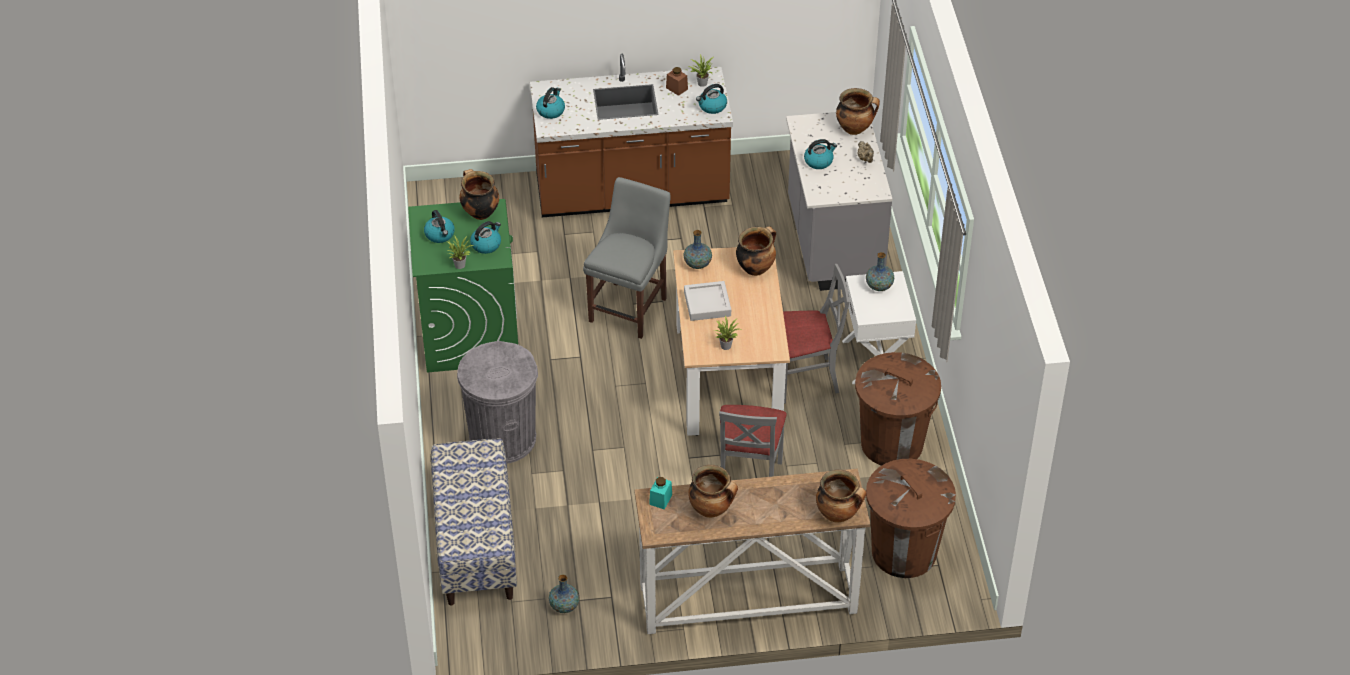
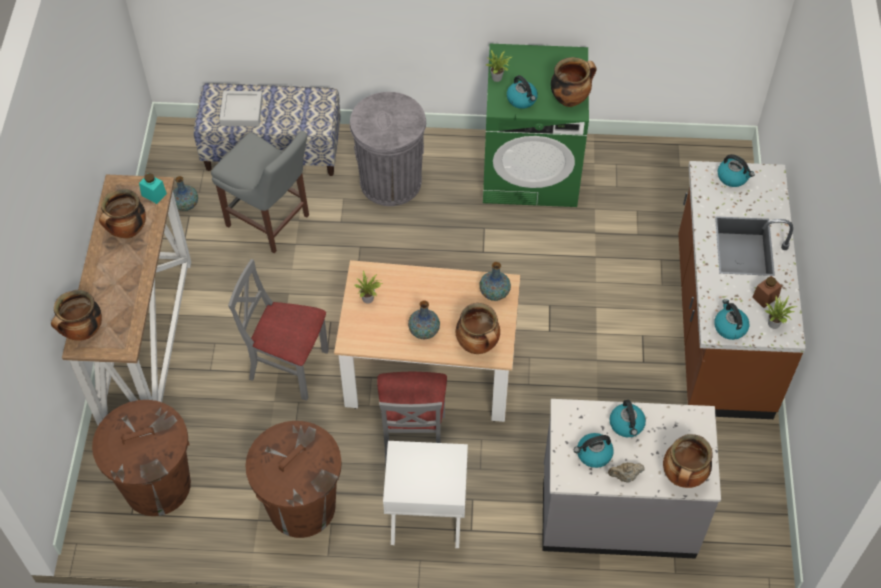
camera: 100 degrees right, 10 degrees up
(440, 235) = (542, 67): kettle -> kettle (593, 454)
(630, 307) = (544, 302): grey chair -> grey chair (270, 222)
(707, 304) = (432, 292): grey tray -> grey tray (241, 111)
(879, 286) = (444, 474): vase -> vase (424, 331)

